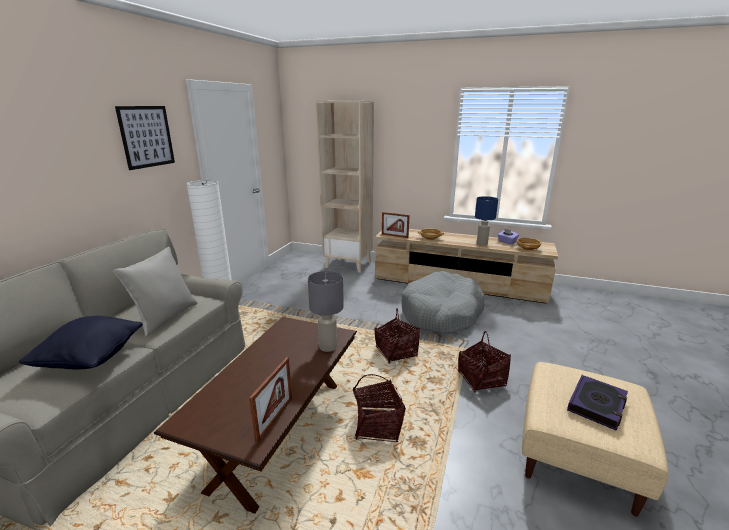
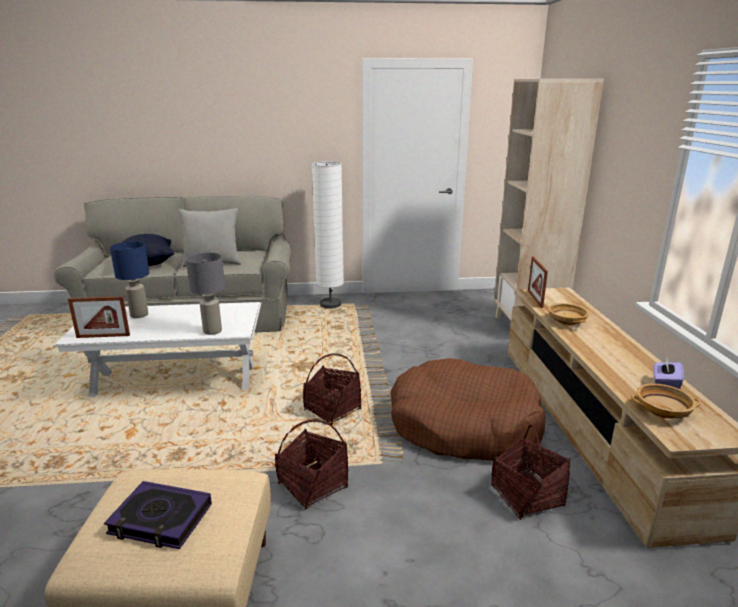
camera: 65 degrees right, 0 degrees up
(146, 136) = (299, 114): picture -> none
(279, 431) = (175, 381): brown coffee table -> white coffee table
(377, 425) = (196, 426): basket -> basket (527, 496)
(441, 313) = (464, 425): grey dog bed -> brown dog bed
(481, 244) = (608, 363): blue table lamp -> blue table lamp (139, 315)

